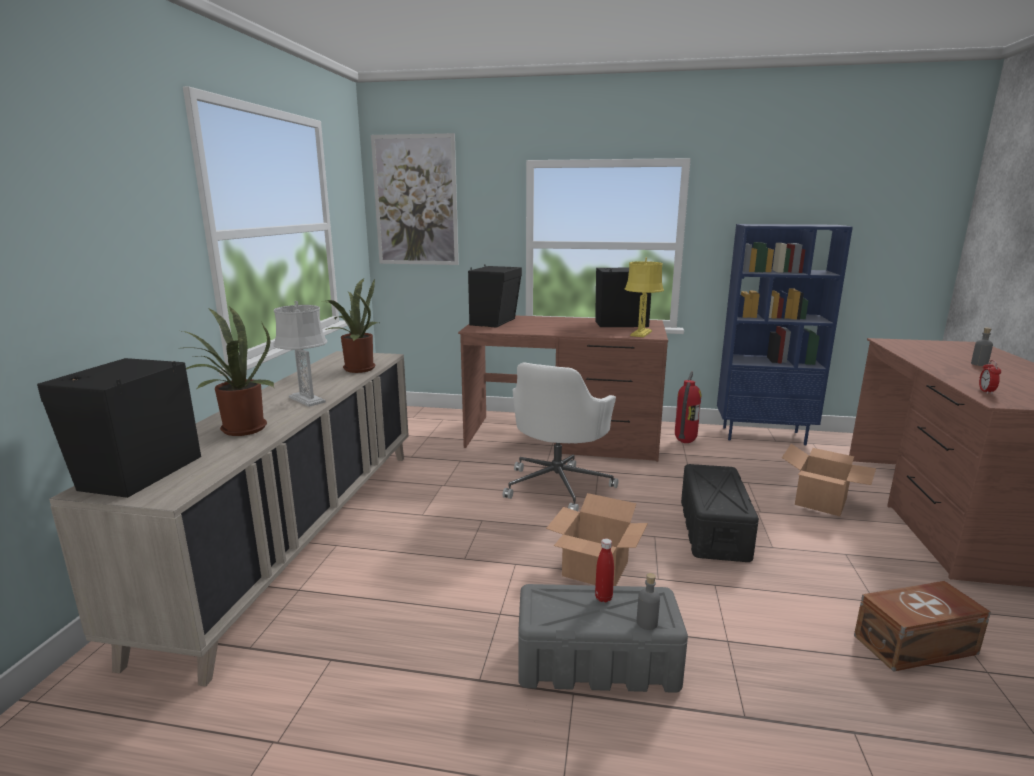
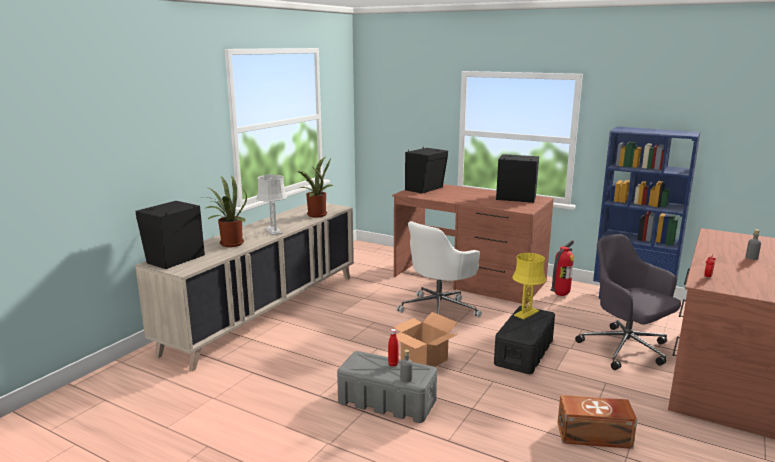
camera: 20 degrees right, 0 degrees up
(415, 201) = (386, 96): picture -> none
(641, 333) = (519, 207): yellow table lamp -> yellow table lamp (526, 313)
(820, 501) = (626, 349): cardboard box -> grey office chair

